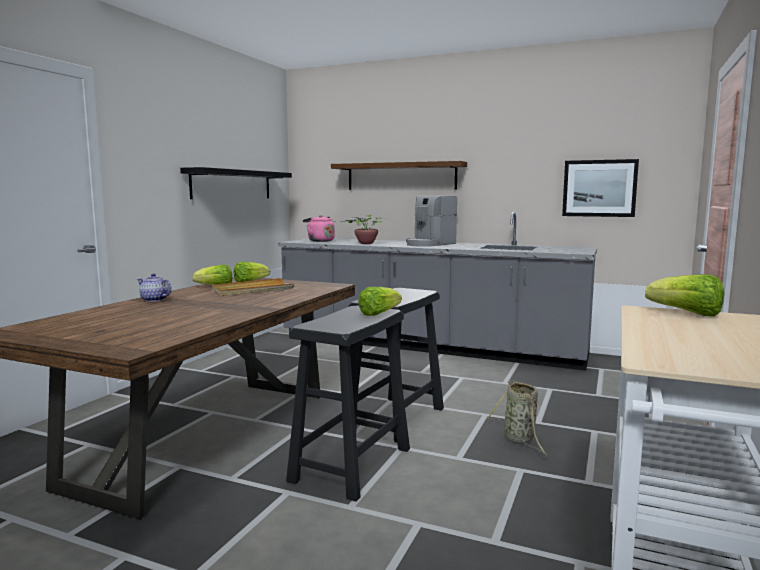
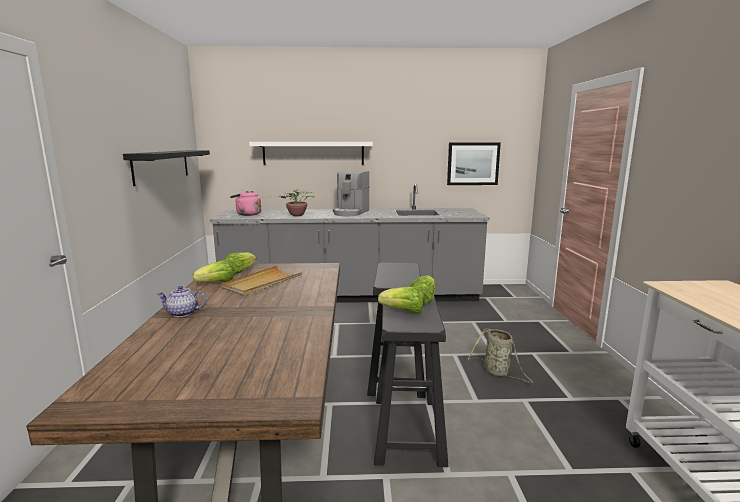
camera: 25 degrees left, 5 degrees up
(401, 176) = (313, 153): brown shelf -> white shelf
(686, 314) = (696, 286): lettuce -> lettuce (403, 311)

